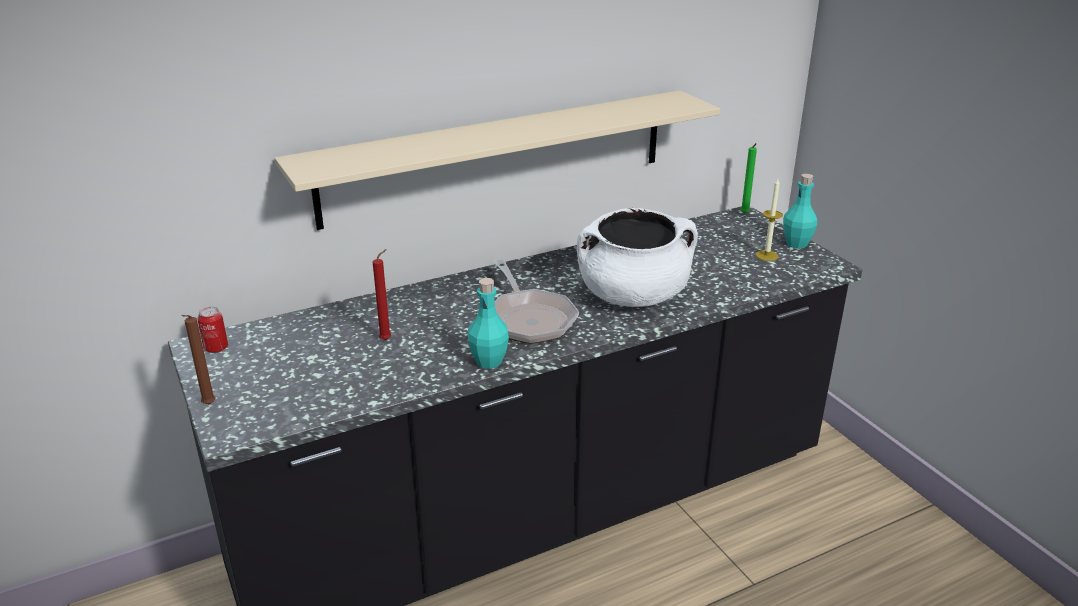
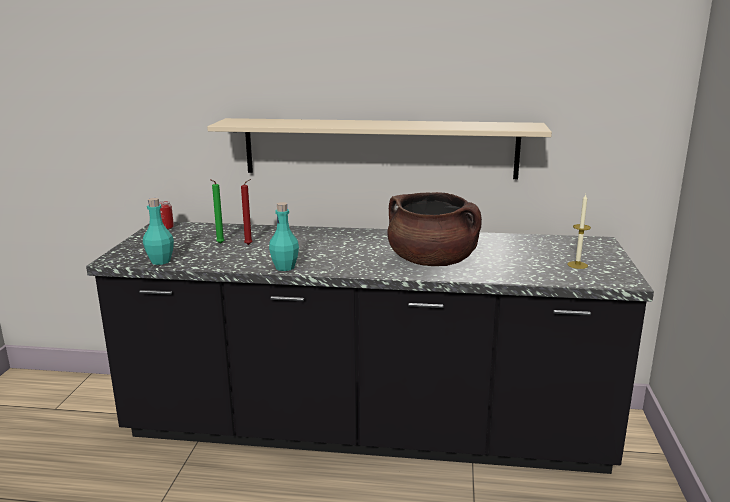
camera: 35 degrees right, 10 degrees down
(207, 405) = (123, 247): brown candle -> none
(529, 319) = (344, 255): frying pan -> none
(633, 296) = (432, 261): white cooking pot -> brown cooking pot
(745, 214) = (601, 241): green candle -> green candle (219, 244)
(796, 244) = (616, 264): turquoise bottle -> turquoise bottle (160, 261)

